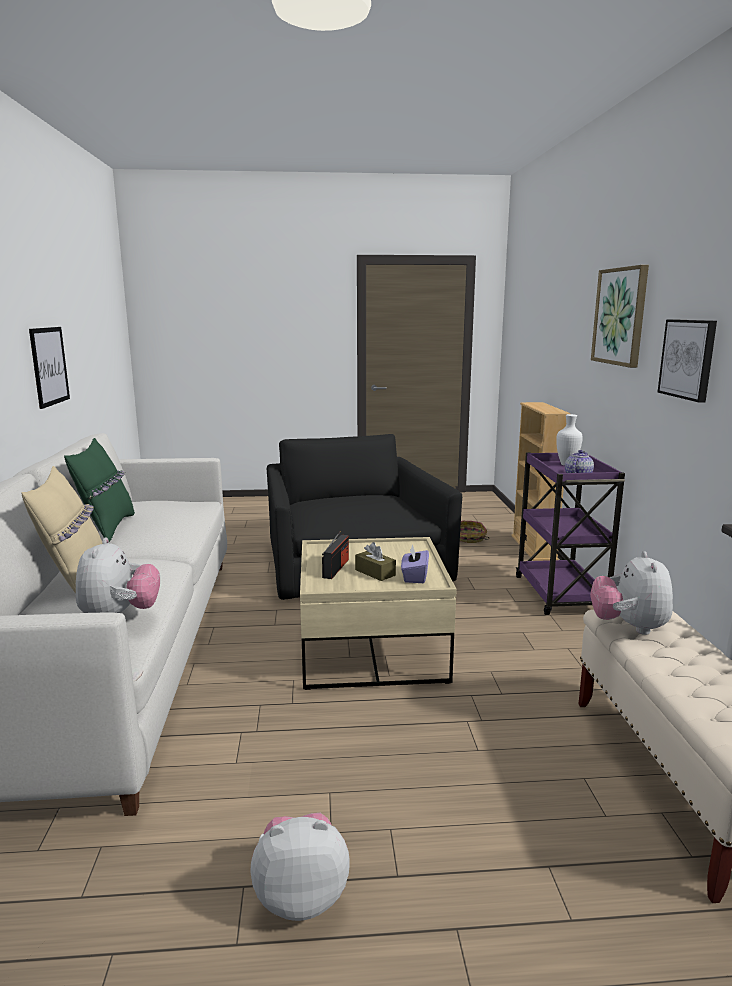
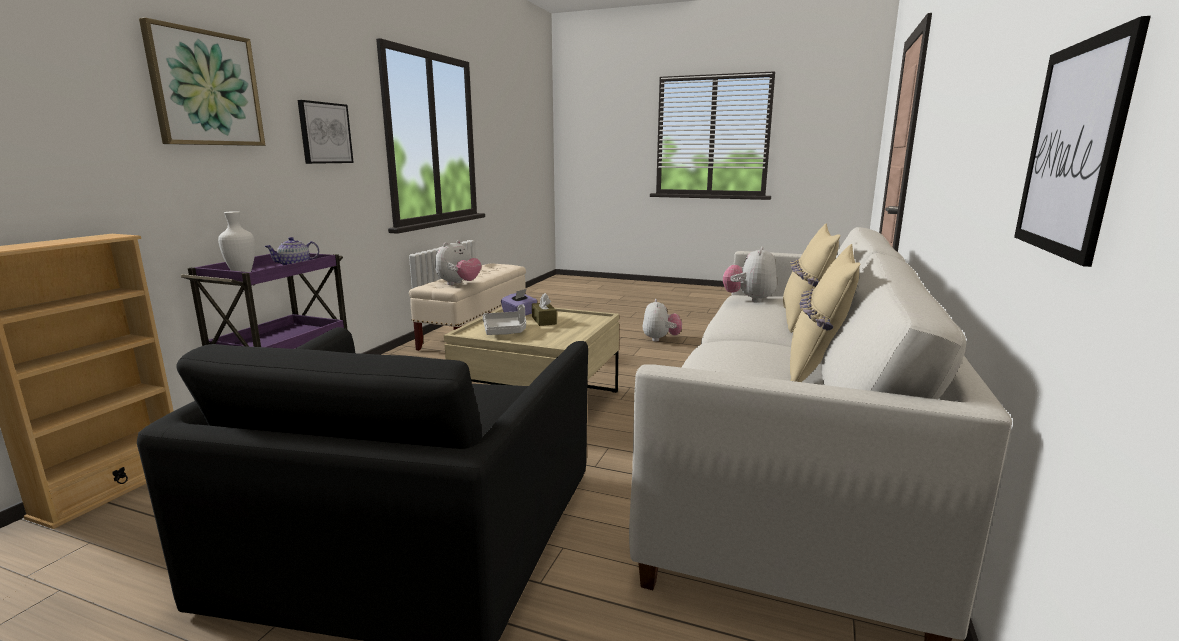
camera: 155 degrees left, 0 degrees up
(107, 528) = (817, 368): green pillow -> beige pillow
(301, 895) = (661, 339): plush toy -> plush toy turned 105 degrees counterclockwise
(336, 568) = (570, 327): radio -> none
(391, 553) = (505, 331): none -> grey tray
(470, 538) = (120, 545): basket -> none

